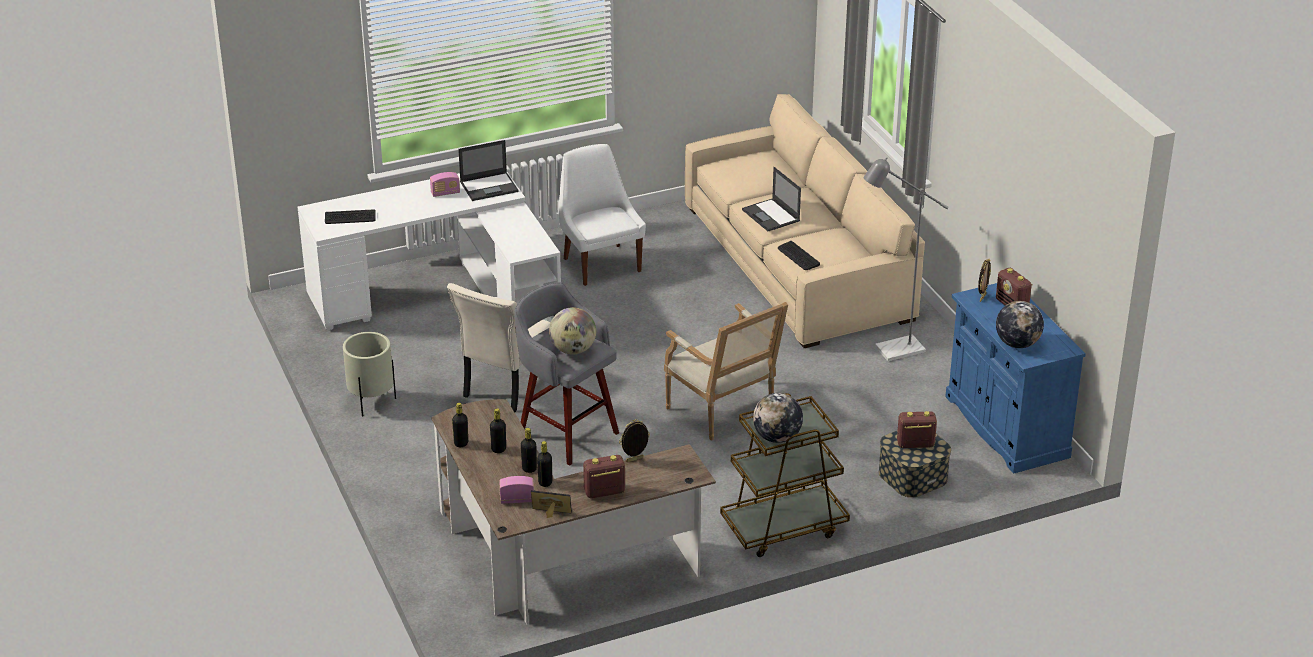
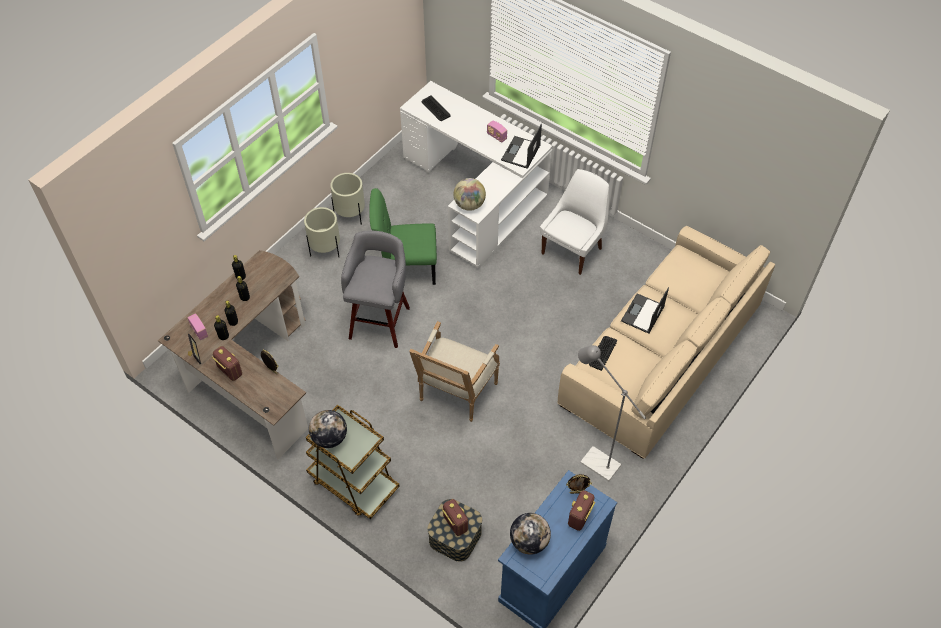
camera: 60 degrees right, 20 degrees up
(407, 439) = (325, 250): none -> beige planter
(489, 186) = (520, 153): laptop -> laptop turned 75 degrees clockwise
(505, 387) = (406, 268): beige chair -> green chair
(573, 350) = (370, 283): globe -> globe (469, 205)

